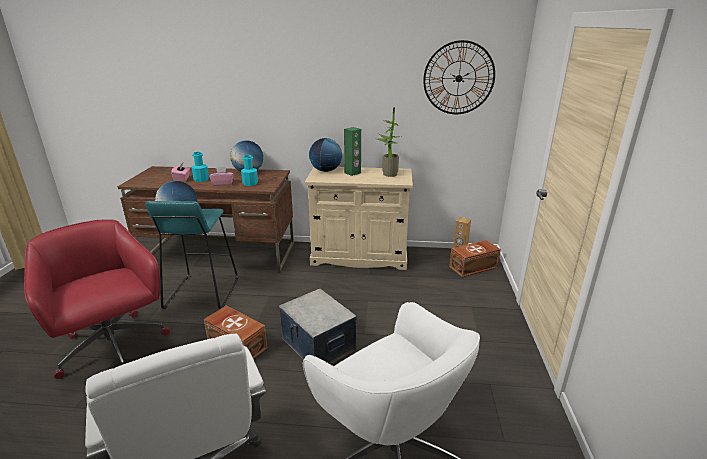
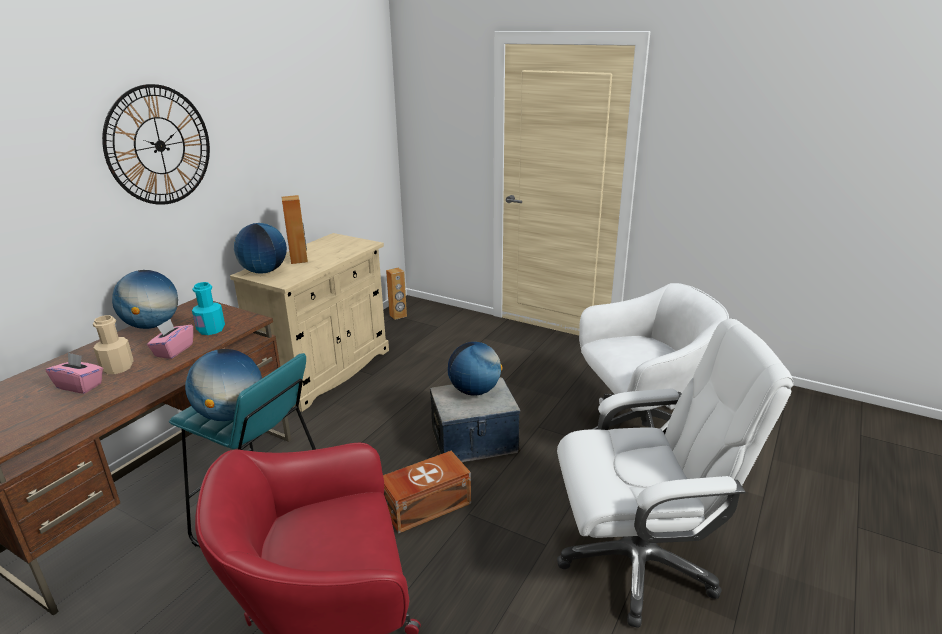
camera: 65 degrees left, 0 degrees up
(201, 179) = (117, 367): turquoise bottle -> beige bottle
(326, 308) = (474, 391): none -> globe
(352, 173) = (299, 260): green speaker -> brown speaker
(387, 174) = (332, 245): potted plant -> none
(458, 78) = (350, 109): wall clock -> wall clock (159, 145)
(474, 267) = (424, 315): brown storage box -> none

